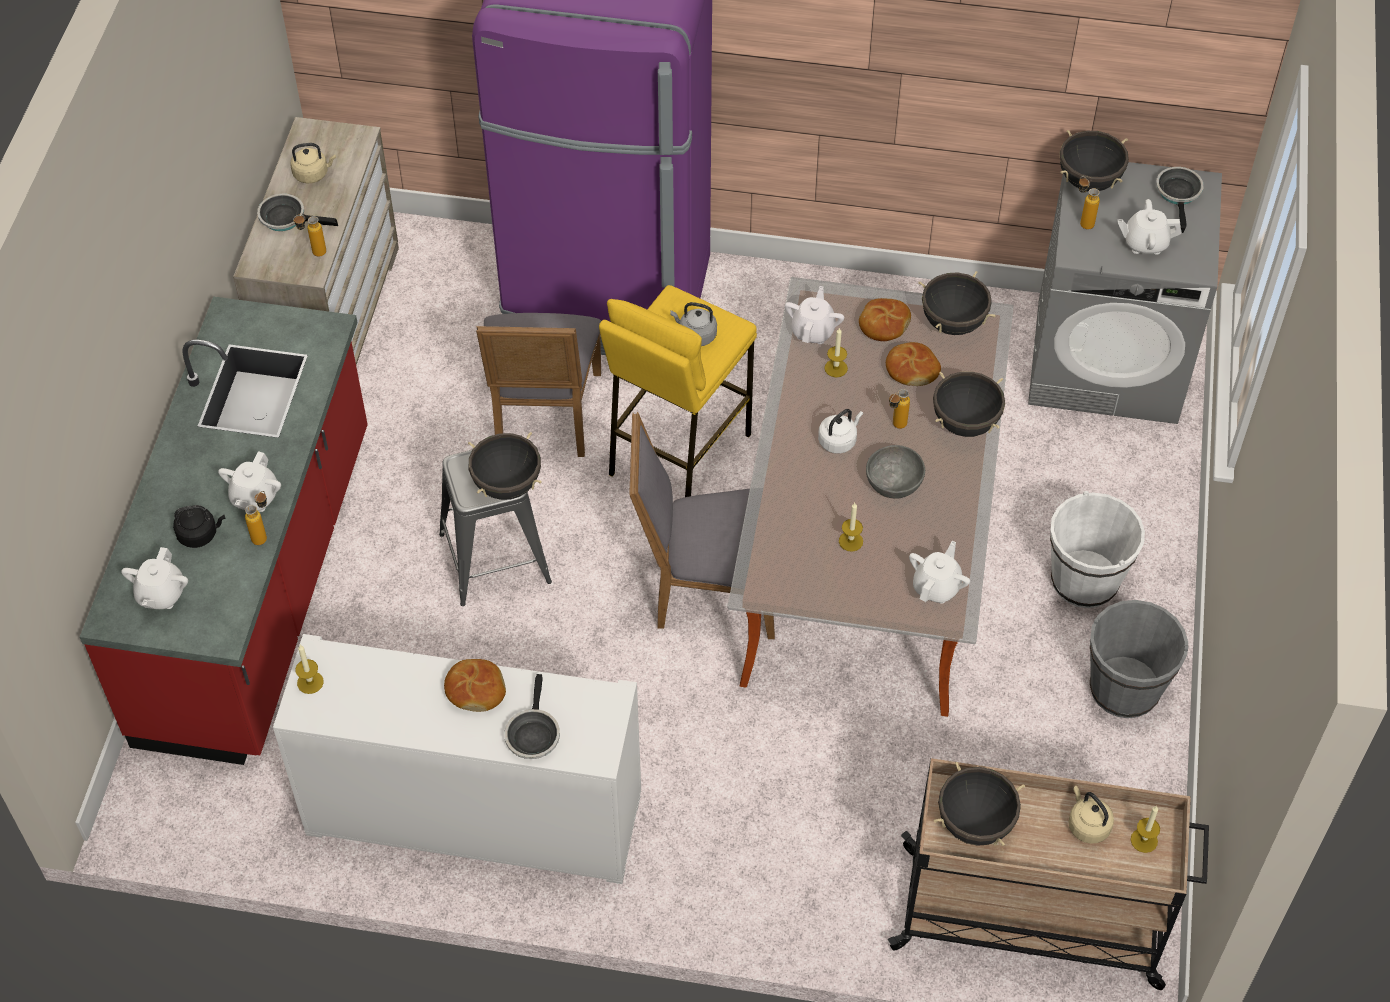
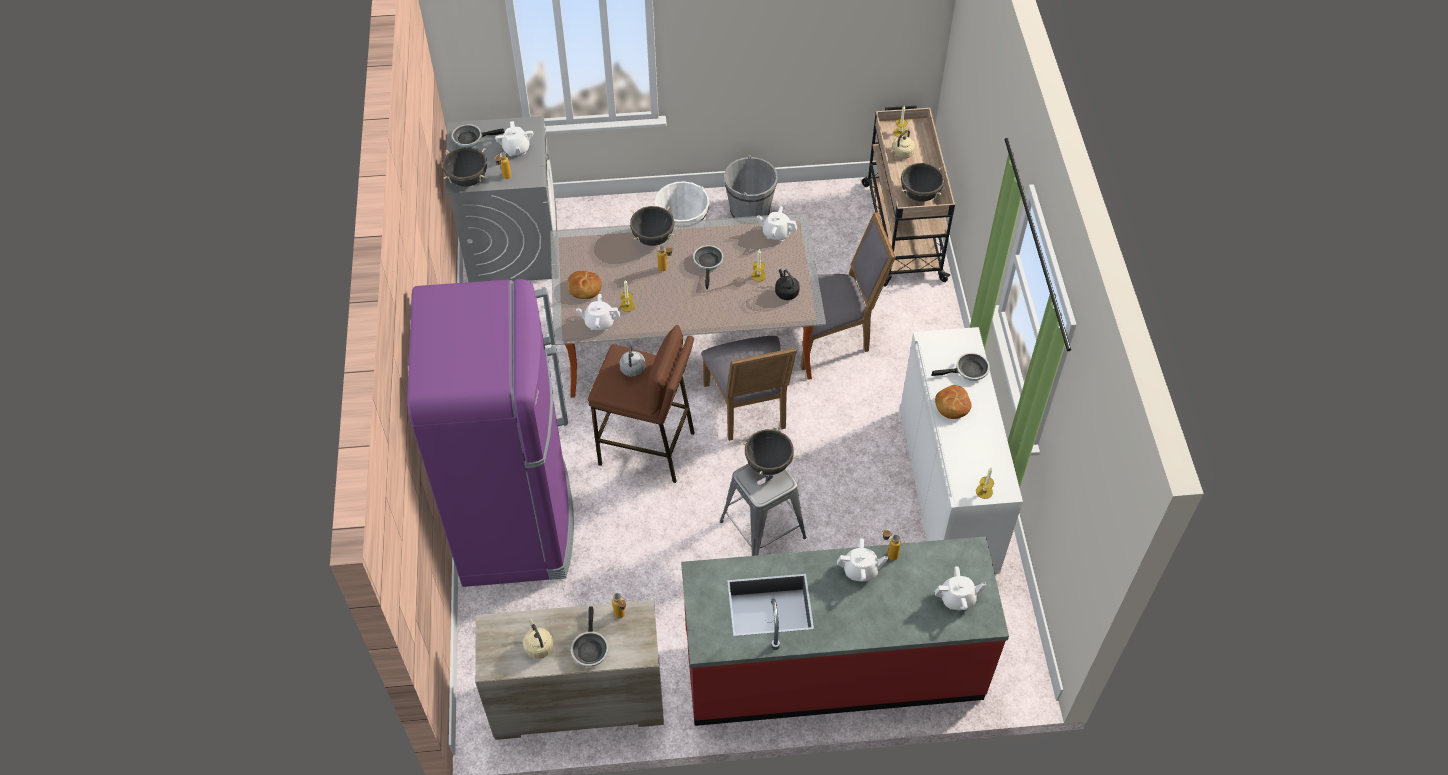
camera: 105 degrees left, 0 degrees up
(200, 534) = (902, 593): black kettle -> black kettle (786, 292)
(543, 419) = (638, 533): grey chair -> grey chair (831, 335)
(678, 454) = (647, 448): yellow stool -> brown stool
(838, 440) = (685, 294): white kettle -> none
(894, 482) = (708, 263): grey bowl -> frying pan
(911, 369) = (618, 269): bread -> none
(953, 323) = (574, 255): black cooking pot -> none

